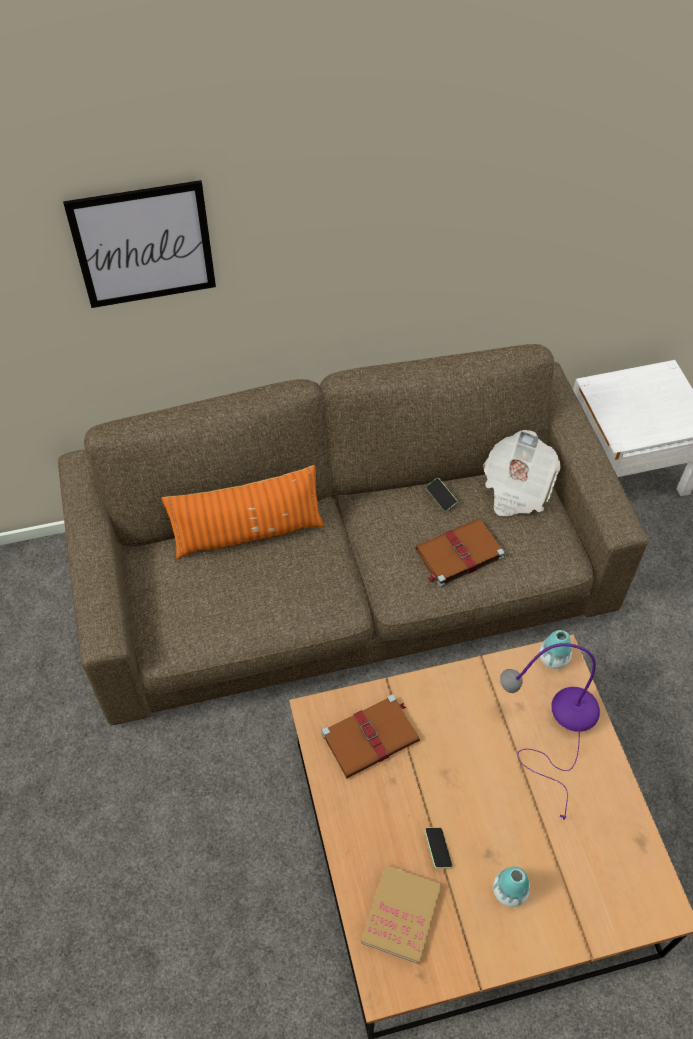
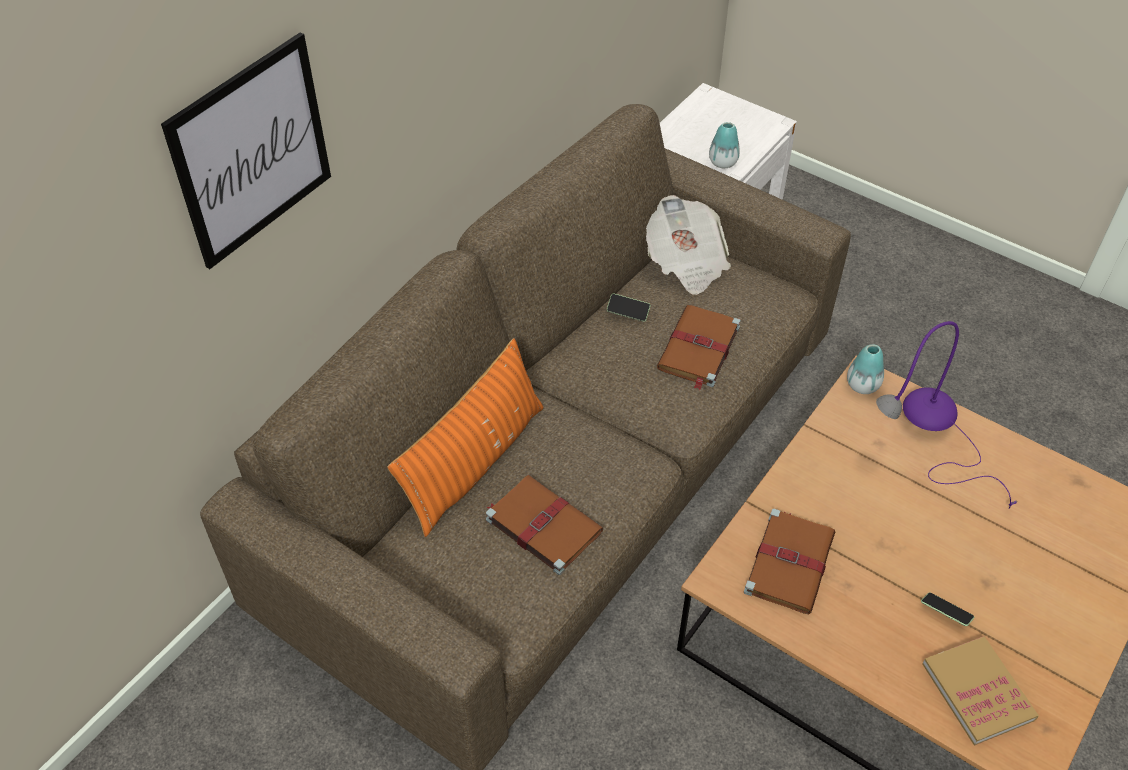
camera: 40 degrees left, 5 degrees down
(241, 599) = (542, 525): none -> brown book
(509, 891) = (1034, 600): vase -> vase (723, 162)

